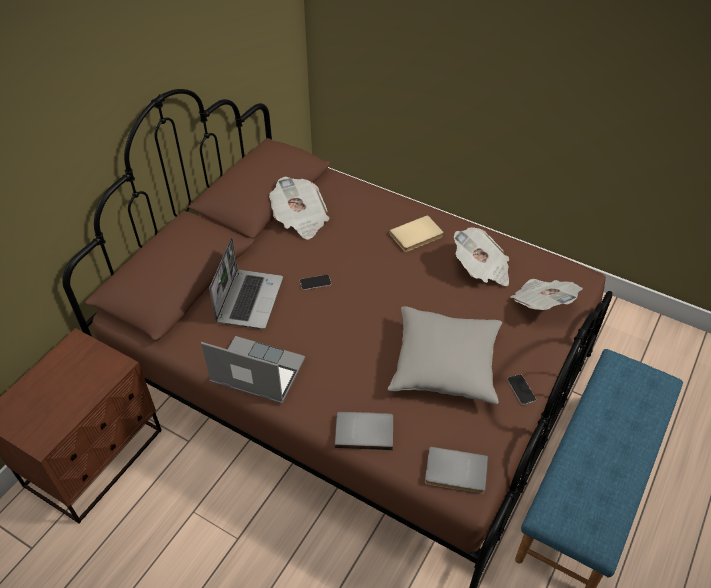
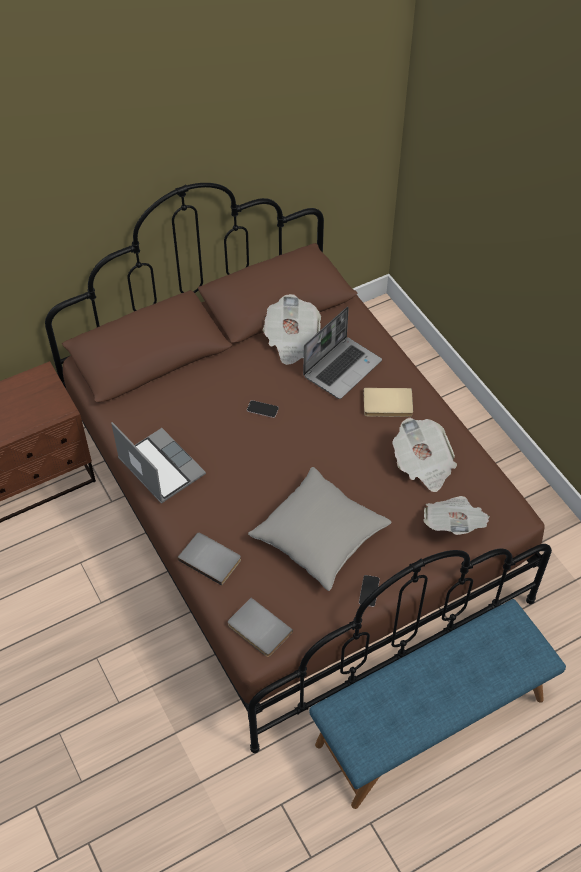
camera: 30 degrees right, 5 degrees up
(249, 299) = (196, 399): laptop -> laptop (342, 368)

